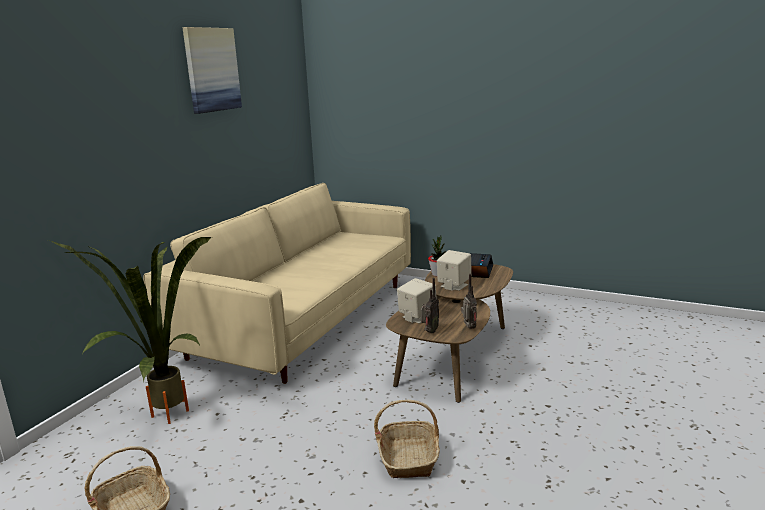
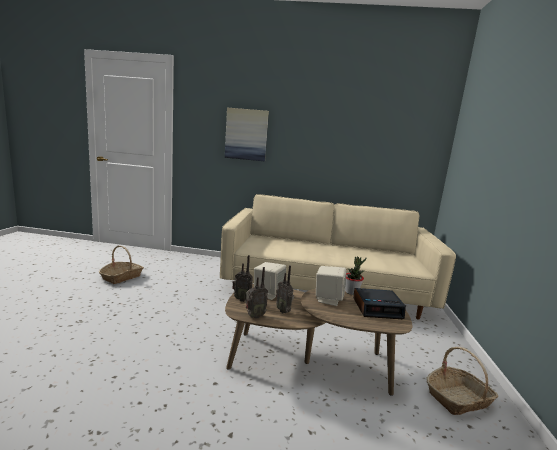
camera: 70 degrees right, 5 degrees down
(159, 418) = (195, 269): potted plant -> none
(212, 70) = (338, 109): picture -> picture (246, 134)
(408, 457) = (149, 348): basket -> basket (458, 399)
(458, 314) = (283, 311): none -> radio

